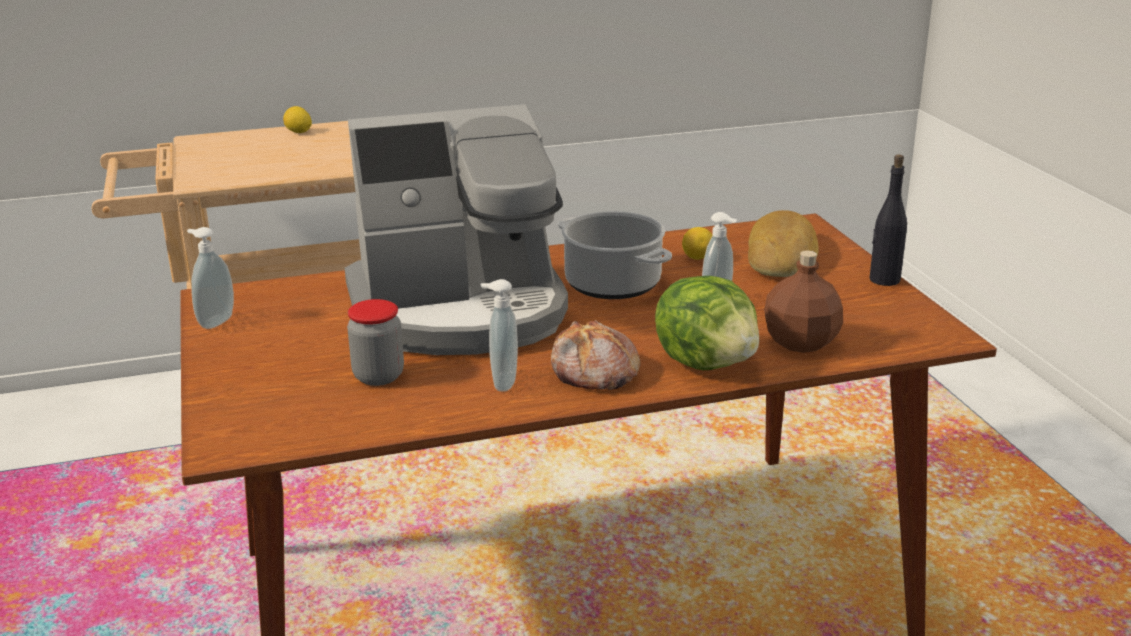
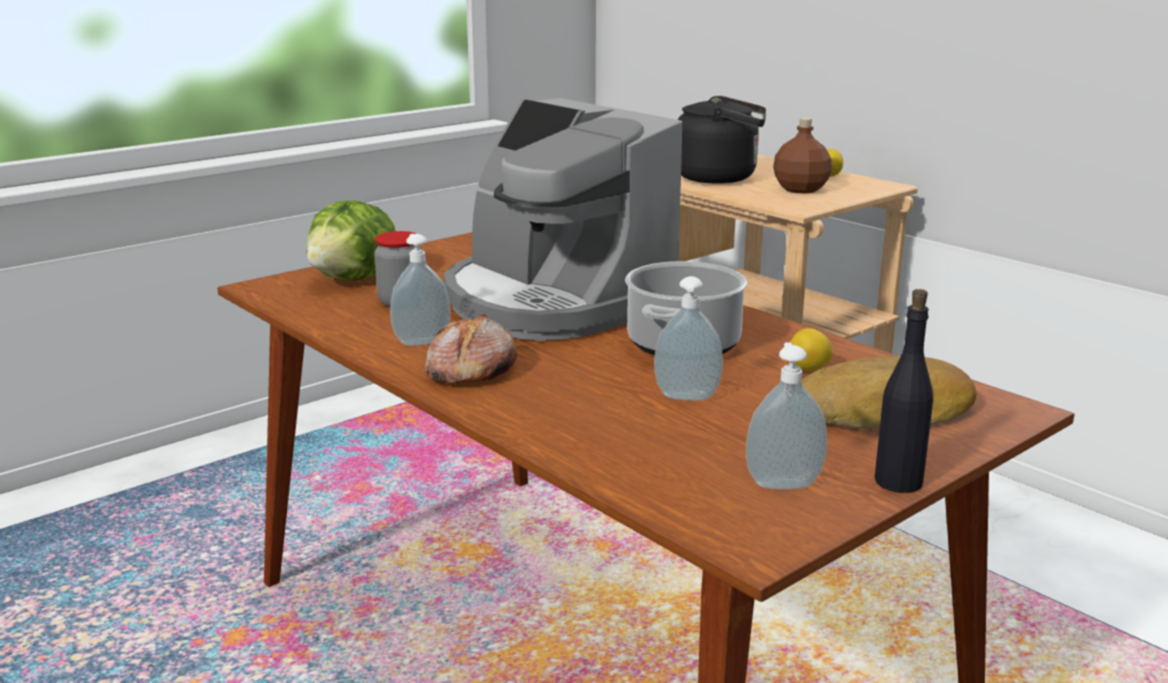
camera: 65 degrees right, 5 degrees down
(214, 322) = (455, 244): soap dispenser -> soap dispenser (782, 483)
(238, 166) = (721, 178): none -> black kettle
(707, 362) = (537, 413): lettuce -> lettuce (355, 279)
(799, 342) = (635, 452): brown bottle -> brown bottle (800, 189)

